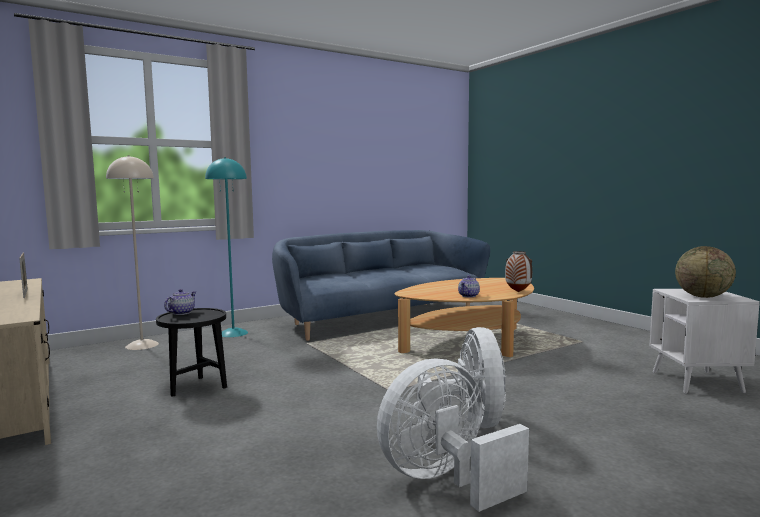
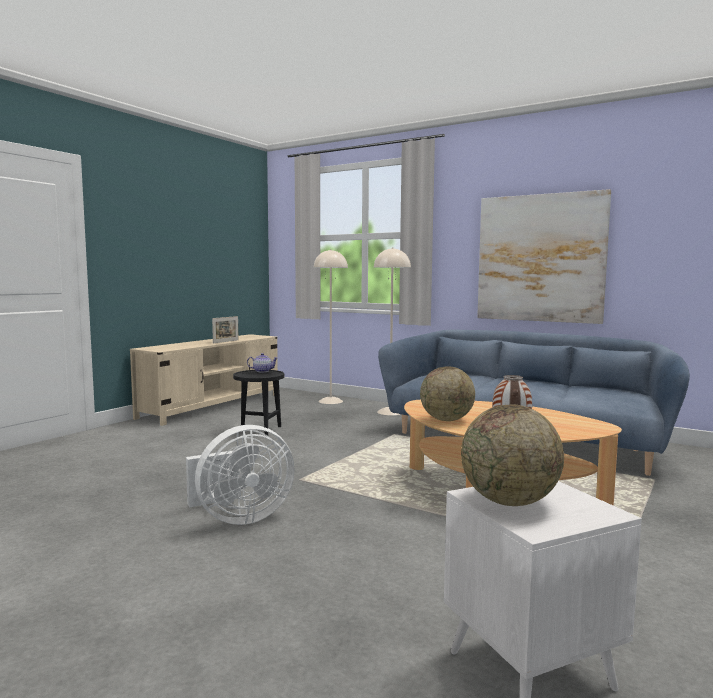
camera: 65 degrees right, 0 degrees up
(233, 333) = (390, 412): turquoise floor lamp -> beige floor lamp
(336, 172) = (540, 258): none -> picture
(444, 480) = (131, 521): white fan -> none
(469, 296) = (446, 420): teapot -> globe

